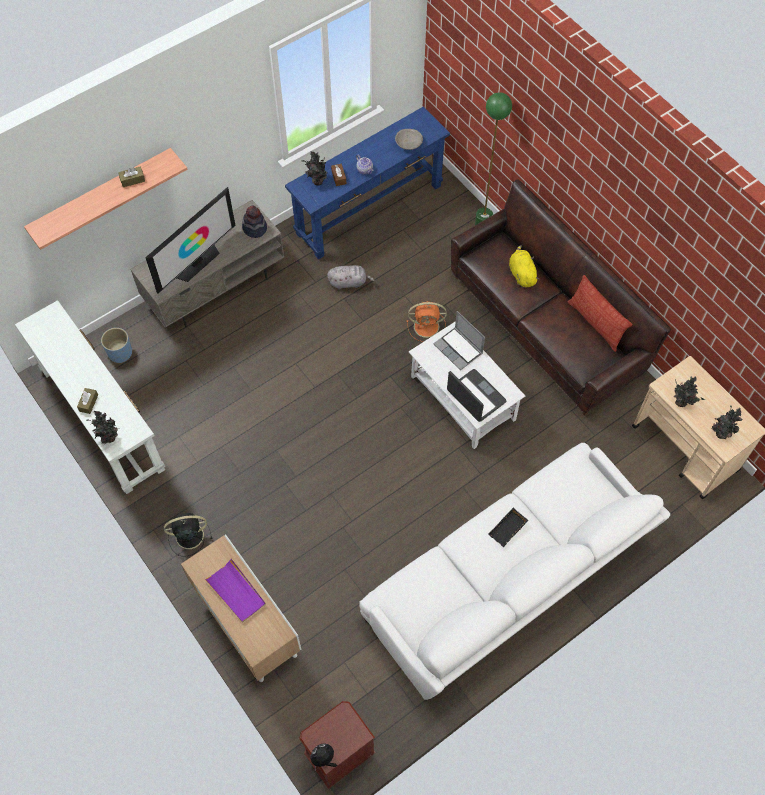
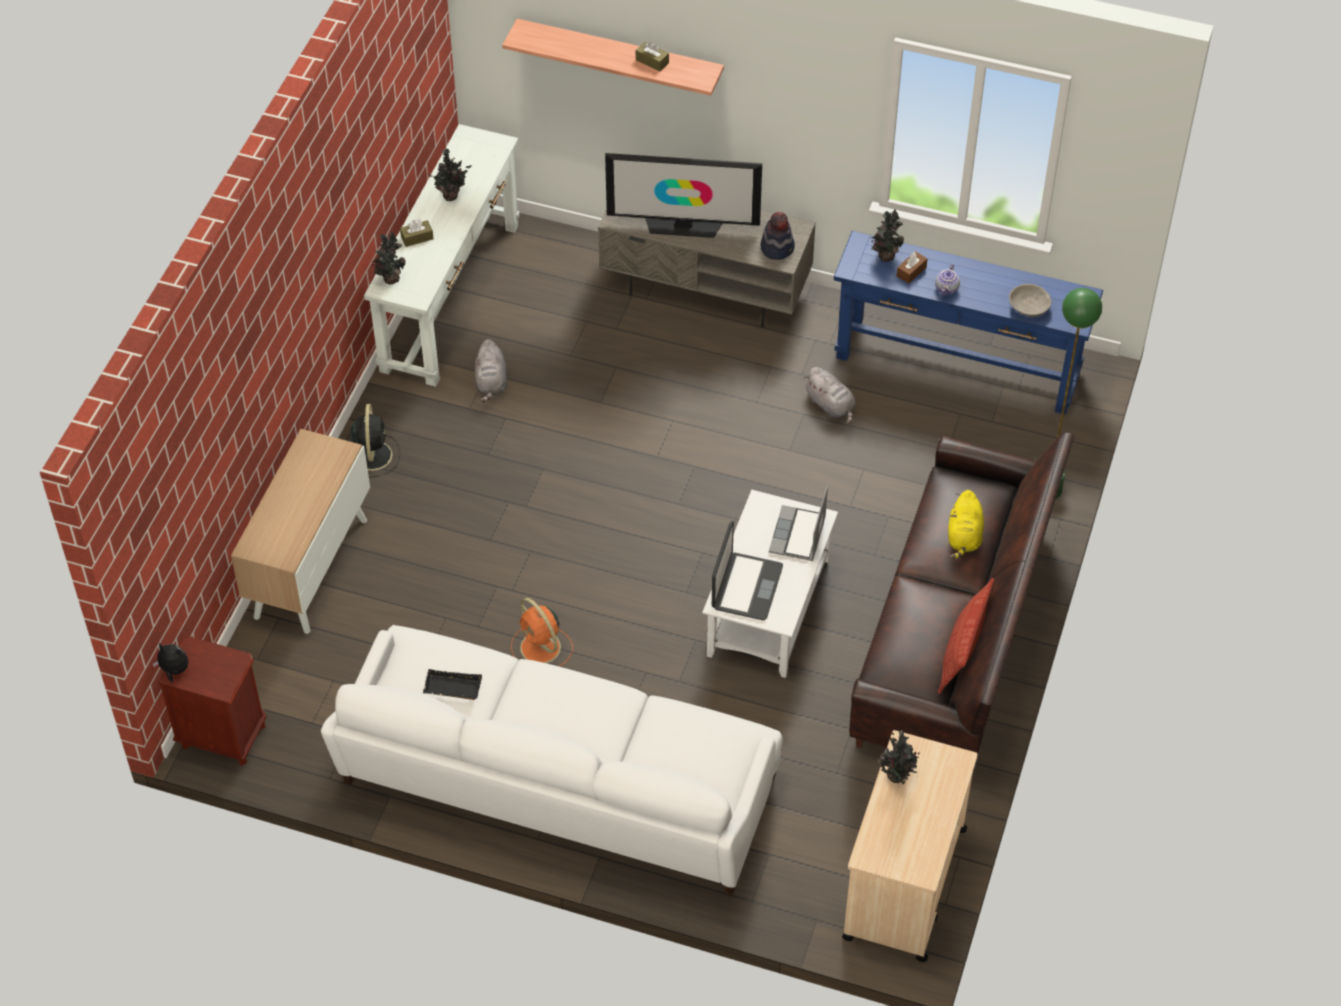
camera: 55 degrees right, 10 degrees down
(120, 353) = (545, 260): blue planter -> none
(188, 438) = (491, 382): none -> grey plush toy
(188, 536) = (373, 454): black fan -> black fan turned 45 degrees clockwise
(236, 592) = (304, 493): purple tray -> none
(427, 326) = (839, 517): orange fan -> orange fan (541, 649)
(508, 530) = (587, 709): black tray -> black tray (452, 689)
(521, 274) = (964, 537): yellow plush toy -> yellow plush toy turned 150 degrees clockwise
(720, 433) = (887, 840): potted plant -> potted plant (451, 195)

